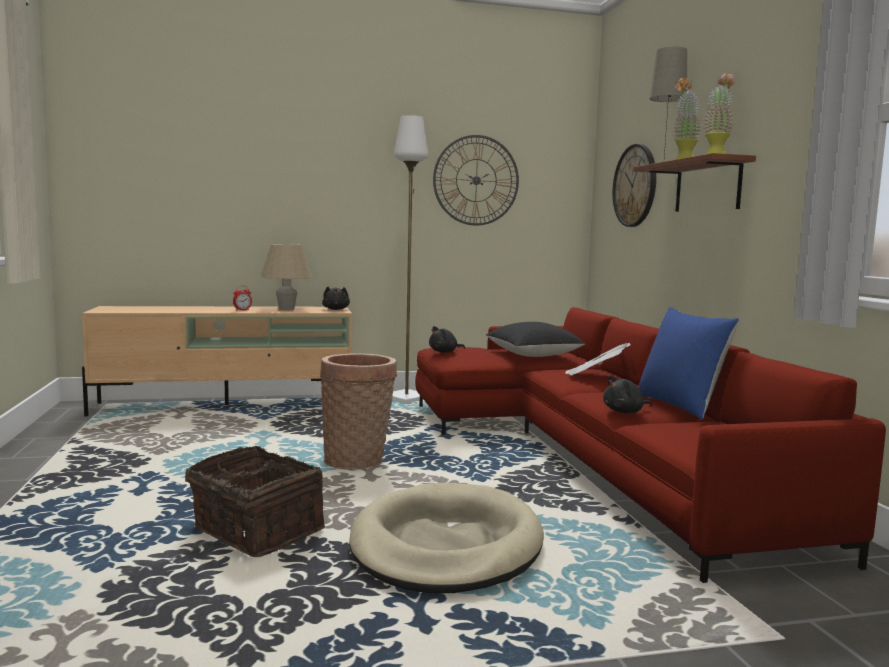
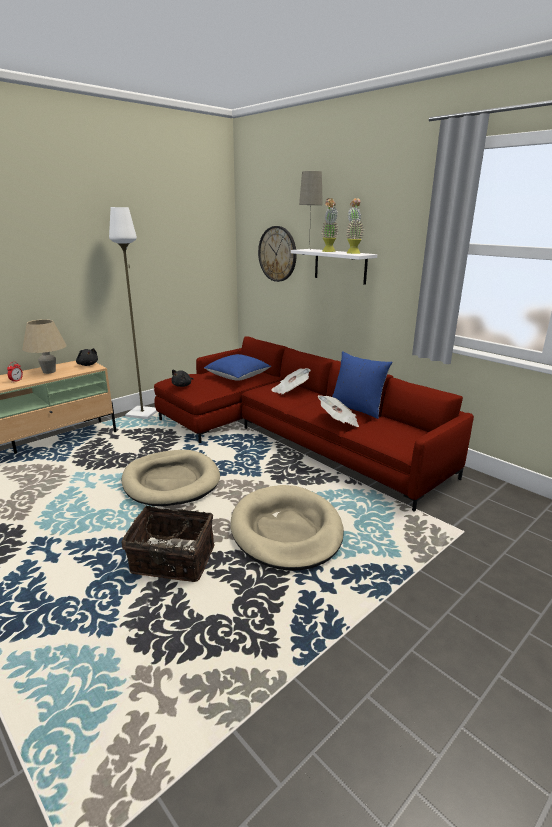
camera: 30 degrees left, 15 degrees up
(358, 461) = (171, 481): basket -> beige dog bed
(476, 180) = (164, 250): wall clock -> none
(533, 355) = (237, 377): black pillow -> blue pillow
(625, 412) = (338, 421): black plush toy -> newspaper
(707, 186) = (340, 266): brown shelf -> white shelf

